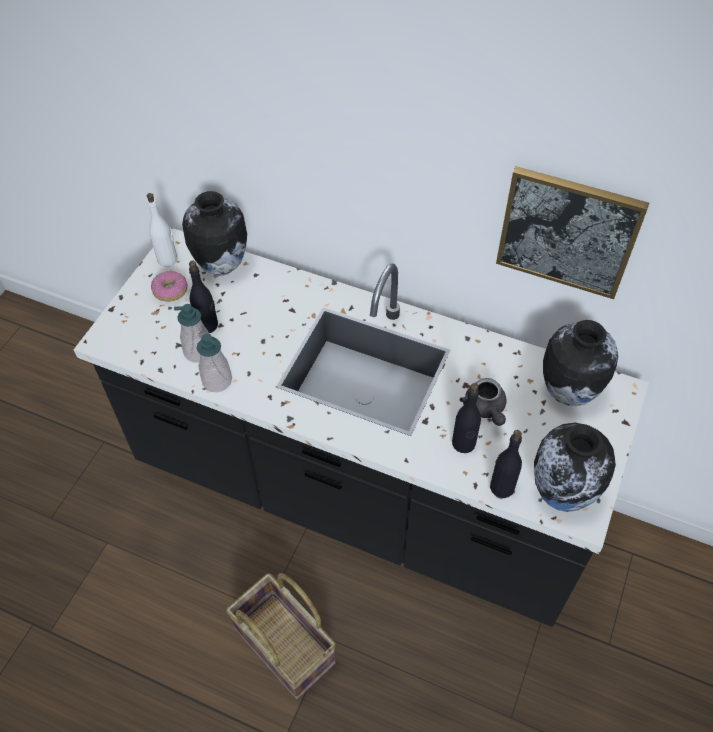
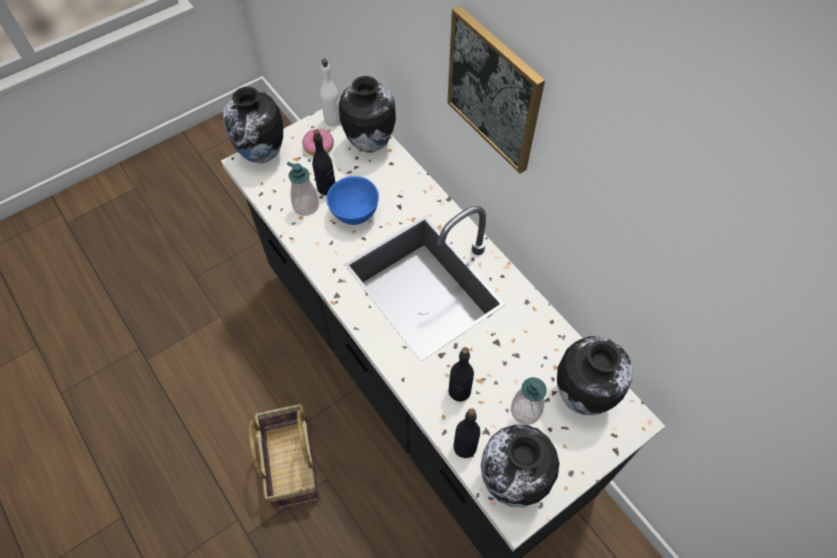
camera: 30 degrees right, 5 degrees up
(116, 324) = (262, 155): none -> vase
(217, 380) = (304, 236): soap dispenser -> soap dispenser (525, 410)
(252, 335) = (355, 213): none -> blue bowl
(485, 409) = (498, 371): grey teapot -> none
(568, 232) = (629, 253): picture -> picture (494, 90)

